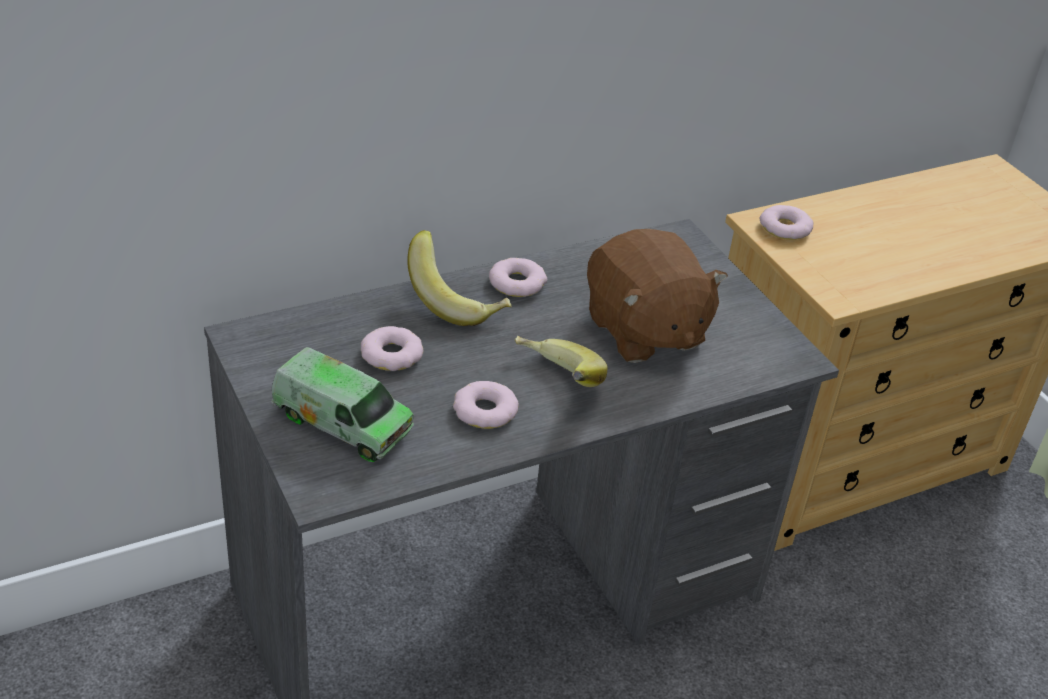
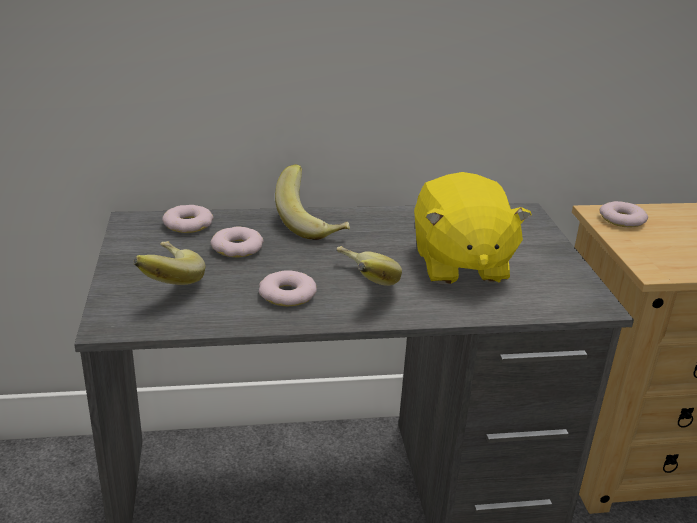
camera: 20 degrees right, 10 degrees down
(342, 423) = (165, 283): toy truck -> banana
(517, 283) = (369, 220): donut -> donut (188, 224)
(644, 331) = (459, 265): brown plush toy -> yellow plush toy

